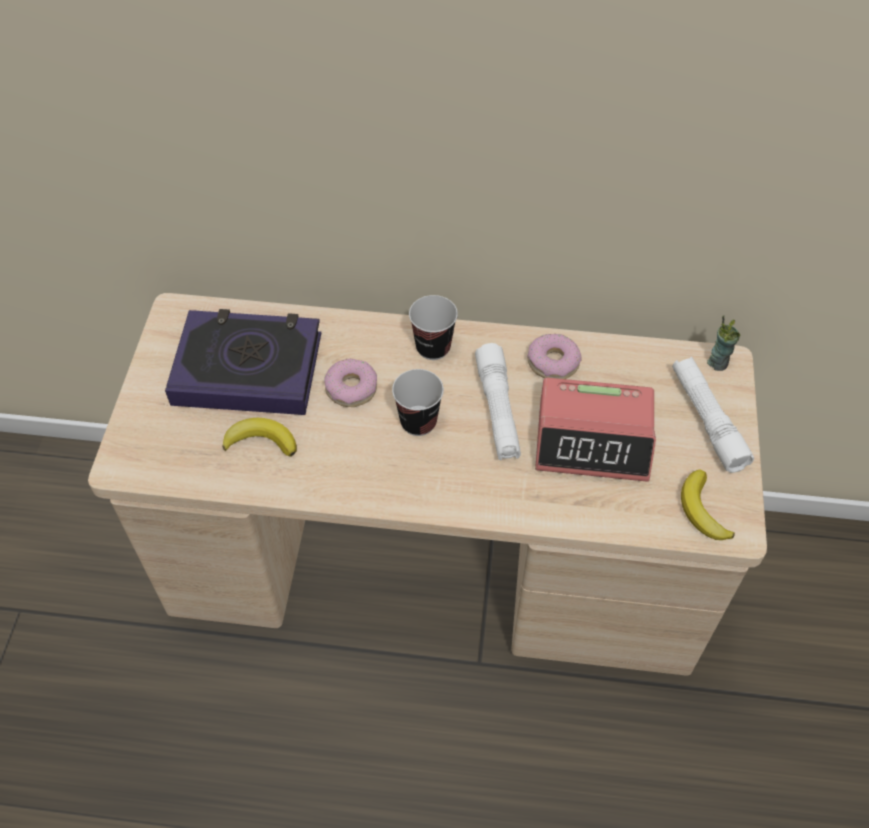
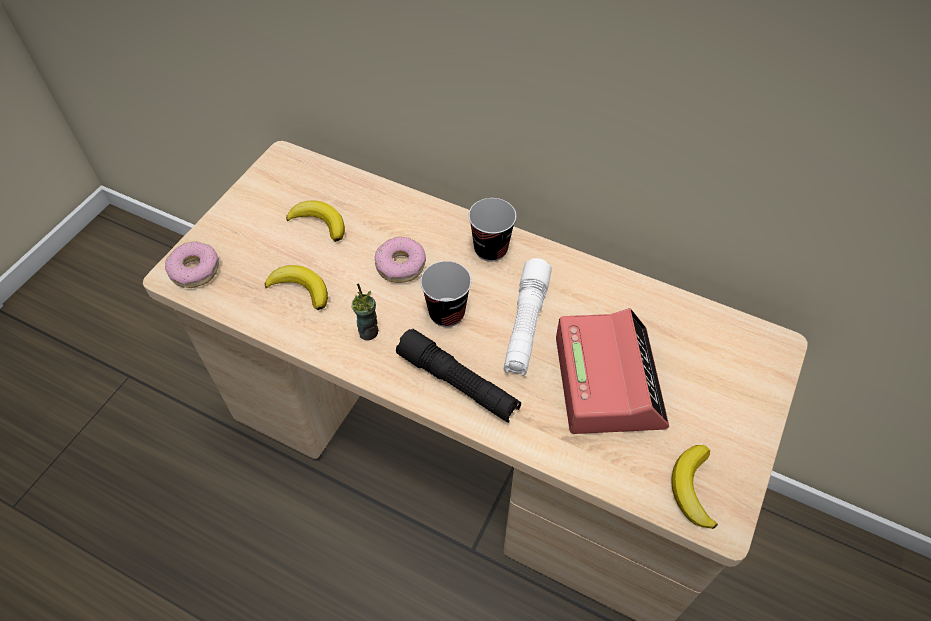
camera: 20 degrees right, 0 degrees up
(248, 369) = (319, 223): book -> banana
(458, 484) = (458, 383): none -> black flashlight
(553, 362) = (598, 295): donut -> donut (194, 270)
(593, 439) = (608, 380): alarm clock -> alarm clock turned 120 degrees counterclockwise
(707, 420) = (733, 397): white flashlight -> none
(718, 362) = (767, 342): cup -> cup (368, 331)

